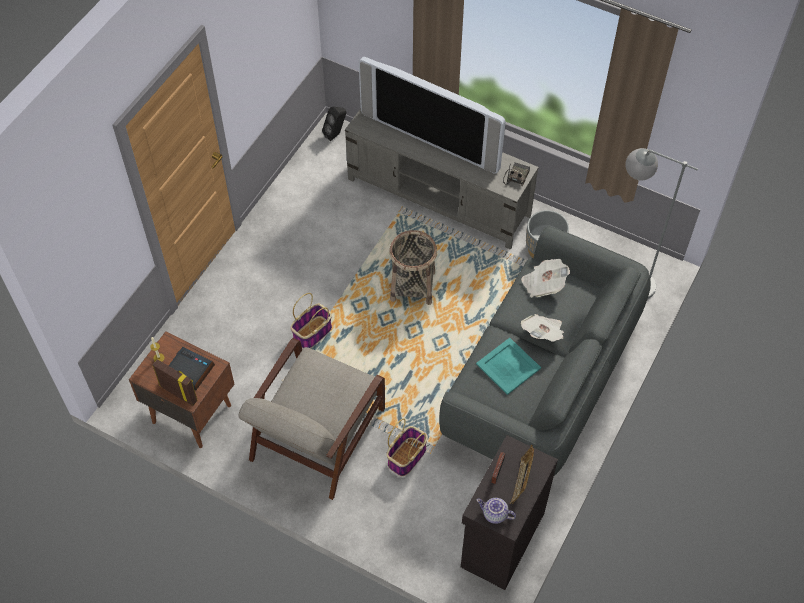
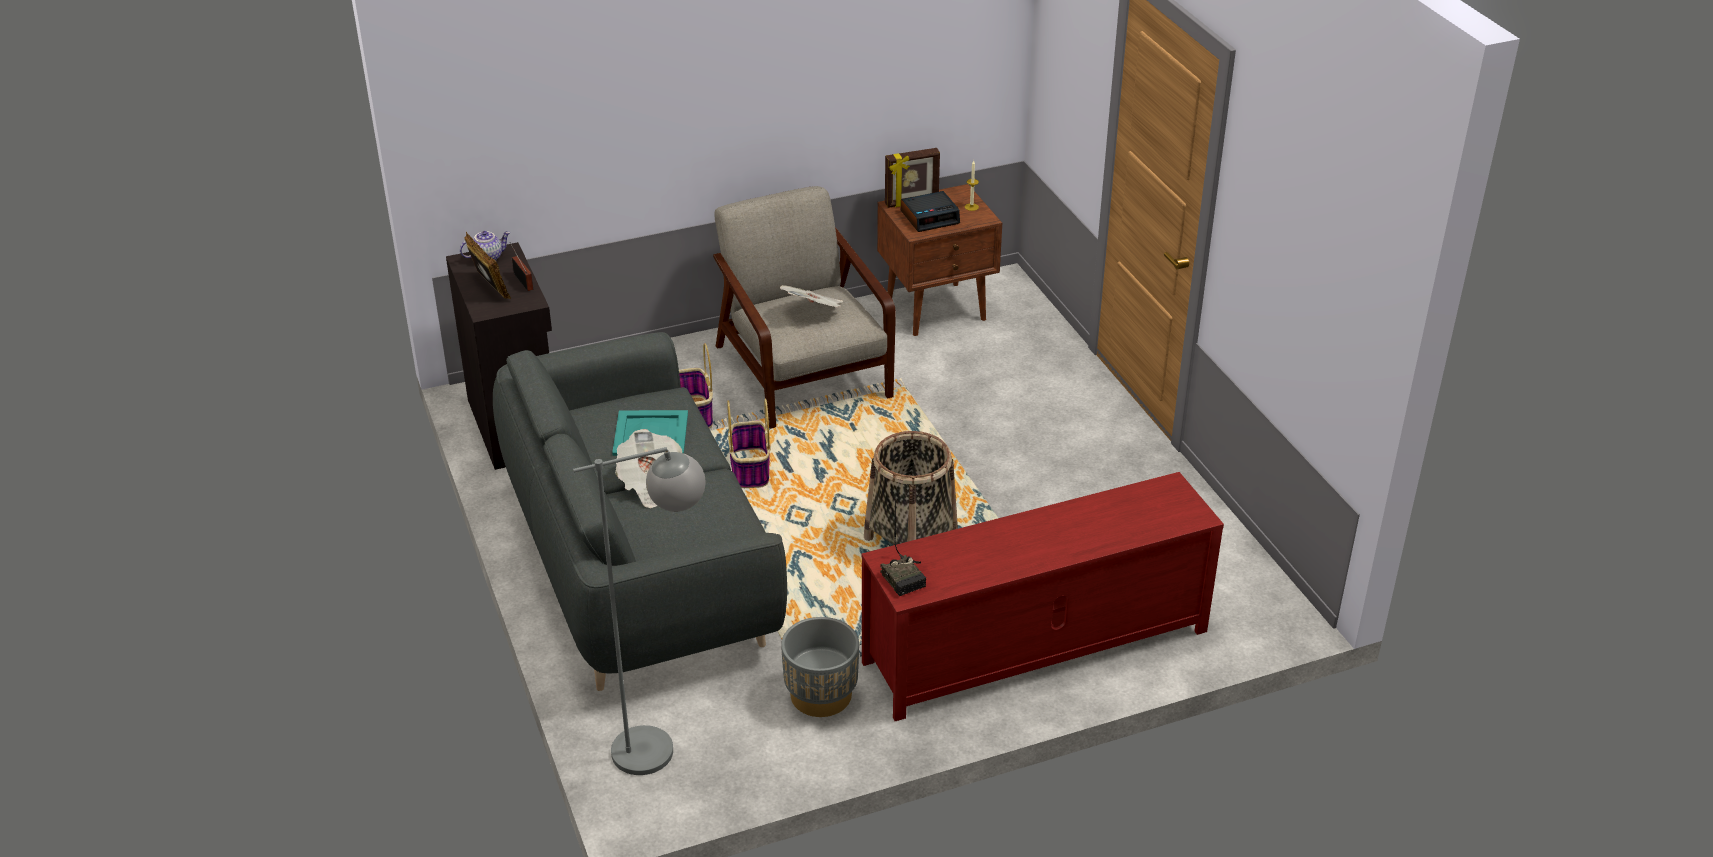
camera: 130 degrees right, 20 degrees down
(312, 333) = (938, 428): basket -> basket (750, 469)
(336, 134) = (1271, 612): black speaker -> none
(431, 138) = (1071, 539): television -> none
(439, 197) = (1034, 647): grey tv stand -> red tv stand
(543, 284) = (717, 529): newspaper -> newspaper (814, 311)

